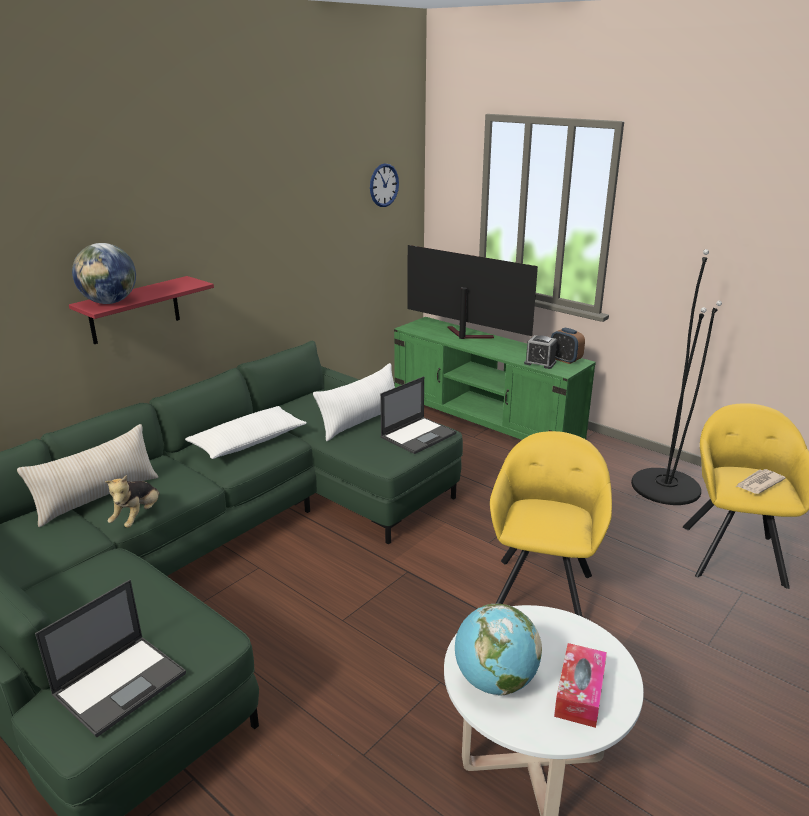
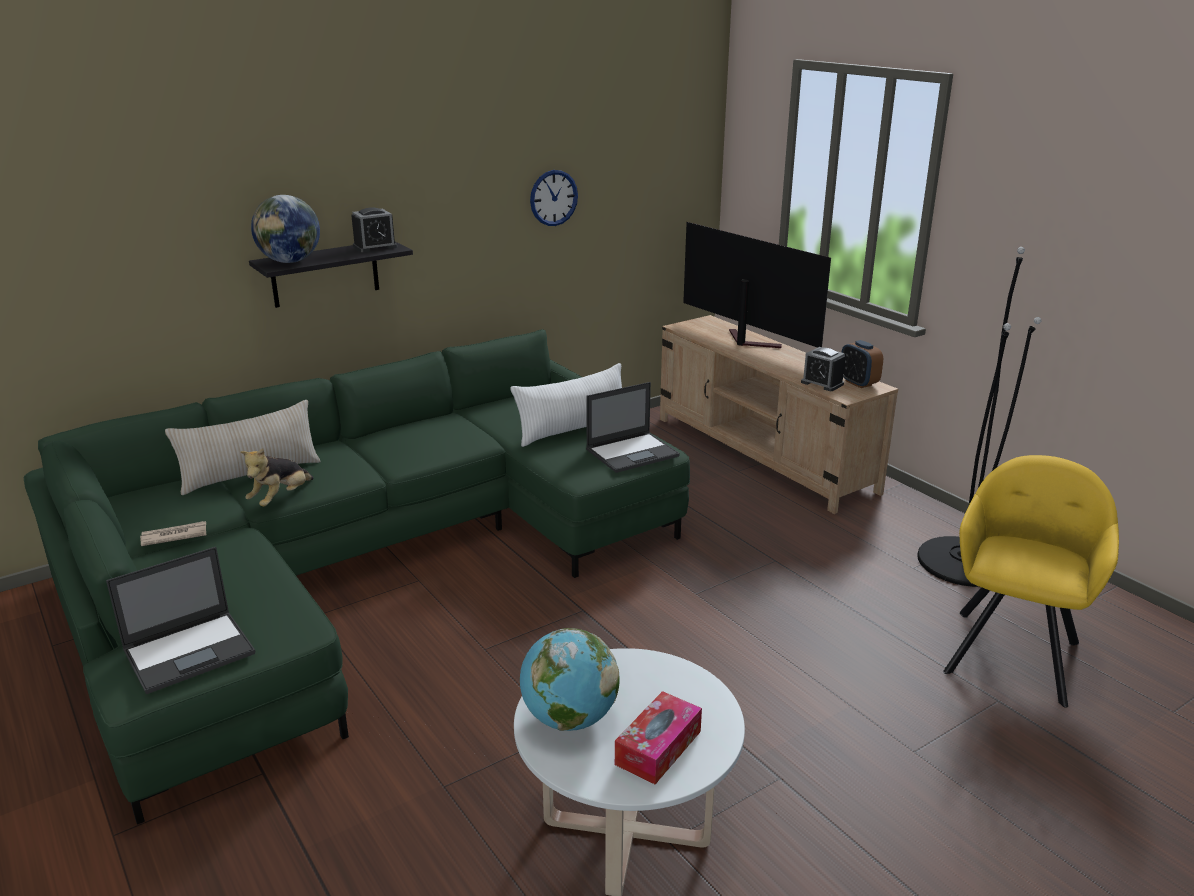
camera: 15 degrees right, 0 degrees up
(134, 310) = (325, 274): red shelf -> black shelf
(178, 283) = (375, 247): none -> alarm clock
(248, 442) = (434, 437): white pillow -> none
(384, 185) = (662, 145): wall clock -> wall clock (553, 198)
(485, 421) = (763, 454): green tv stand -> beige tv stand
(543, 590) = (735, 656): yellow armchair -> none
(758, 483) = (1037, 561): newspaper -> newspaper (173, 536)

